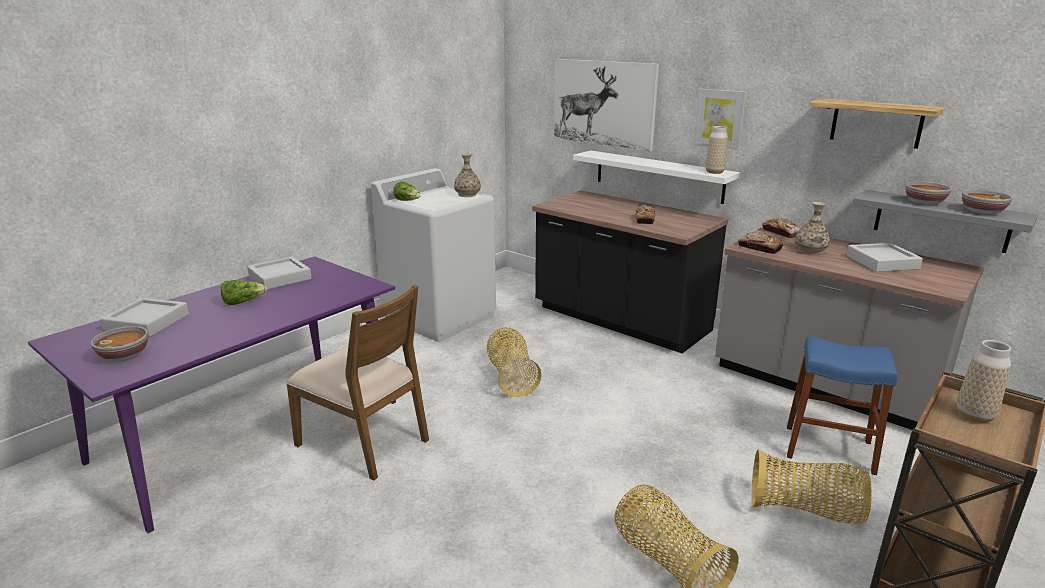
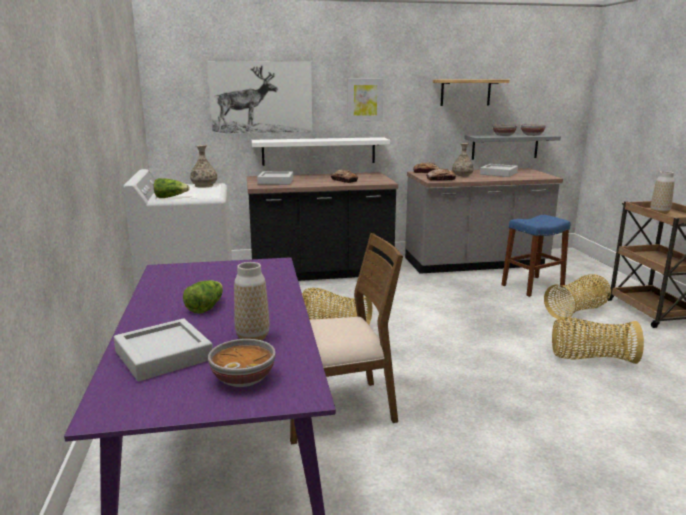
camera: 50 degrees left, 5 degrees down
(280, 278) = (174, 284): grey tray -> grey tray (275, 181)
(714, 172) = (374, 138): vase -> vase (252, 337)

